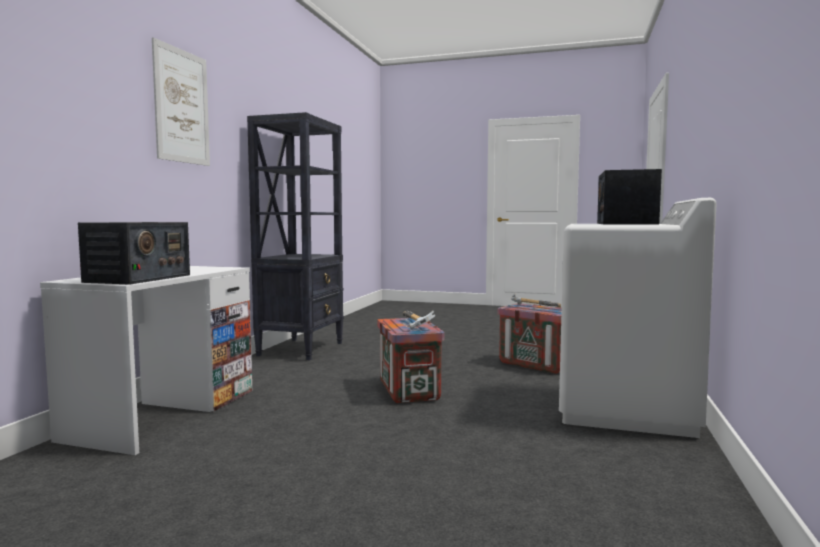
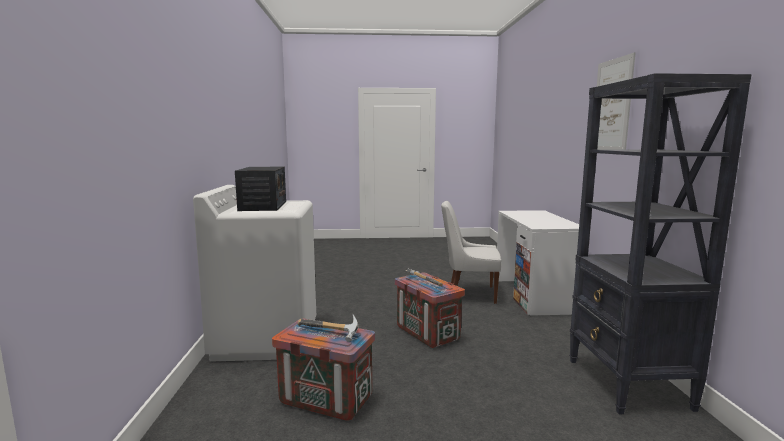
camera: 160 degrees right, 5 degrees up
(138, 278) = (520, 214): radio -> none
(255, 432) = (469, 293): none -> white chair

